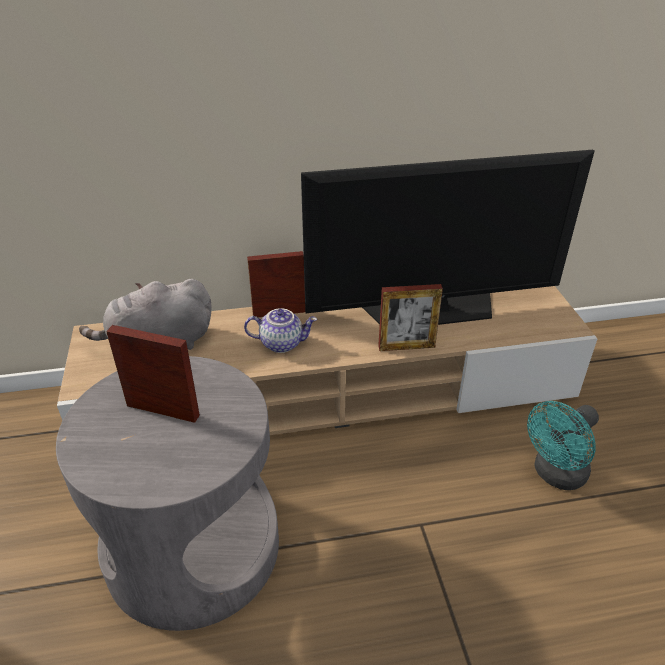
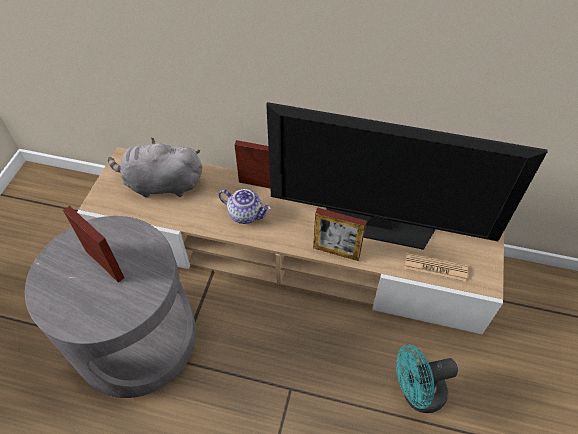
camera: 25 degrees right, 15 degrees up
(514, 329) = (435, 267): none -> newspaper

